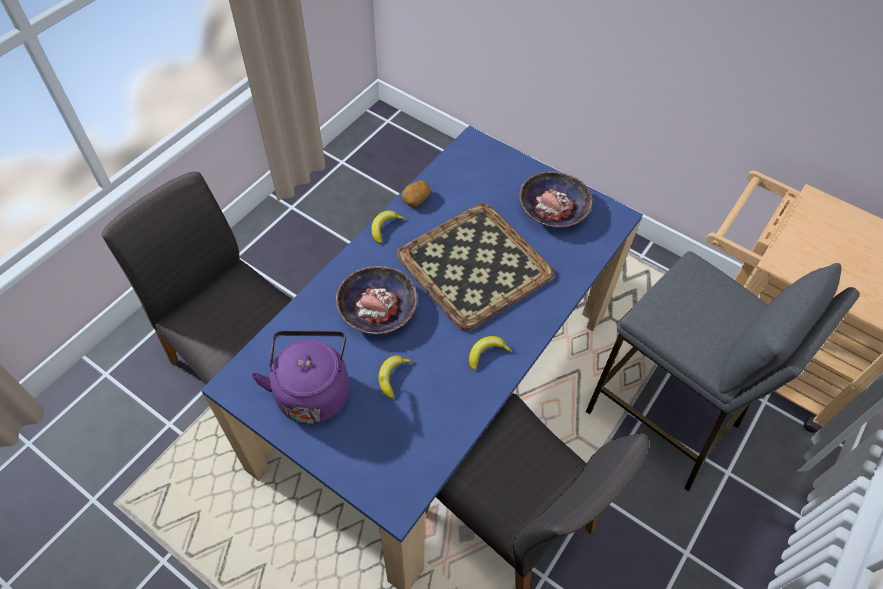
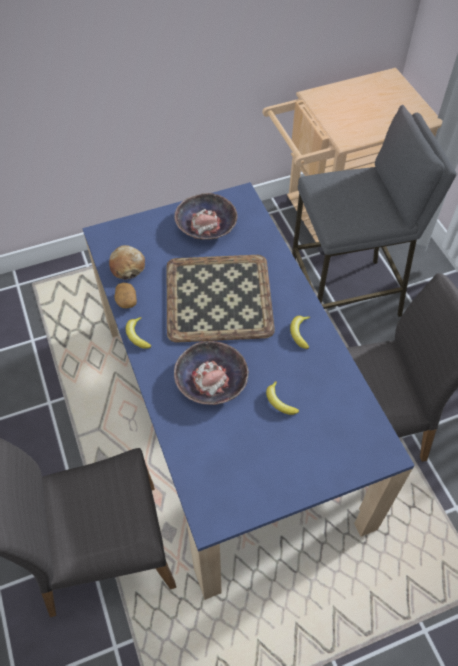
camera: 55 degrees left, 0 degrees up
(312, 390) = (256, 463): purple kettle -> none
(453, 179) = (127, 266): none -> bread

